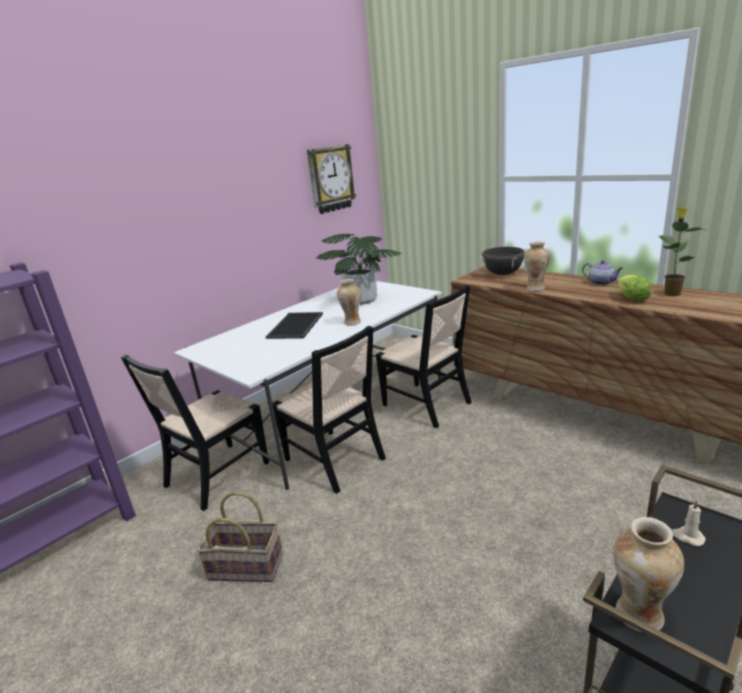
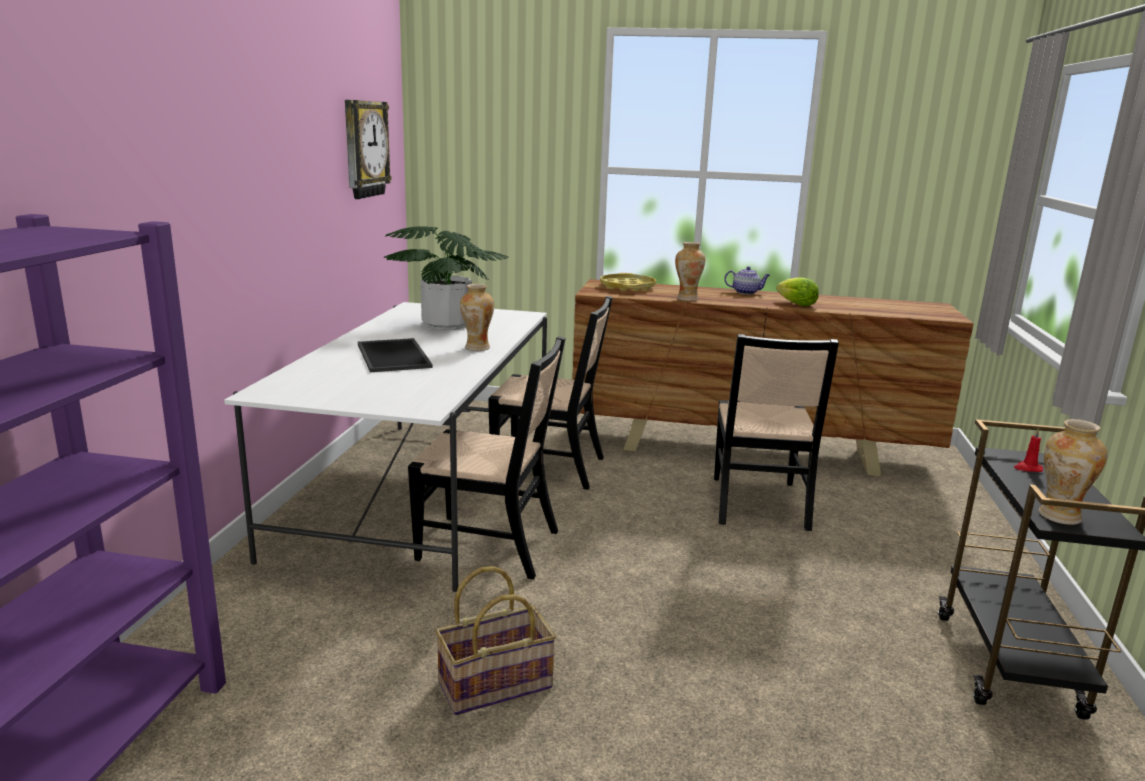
camera: 35 degrees left, 5 degrees down
(217, 475) = (319, 600): chair -> chair (758, 503)
(503, 274) = (627, 287): black cooking pot -> yellow tray
(671, 293) = (824, 299): potted plant -> none
(687, 536) = (1027, 468): beige candle -> red candle

